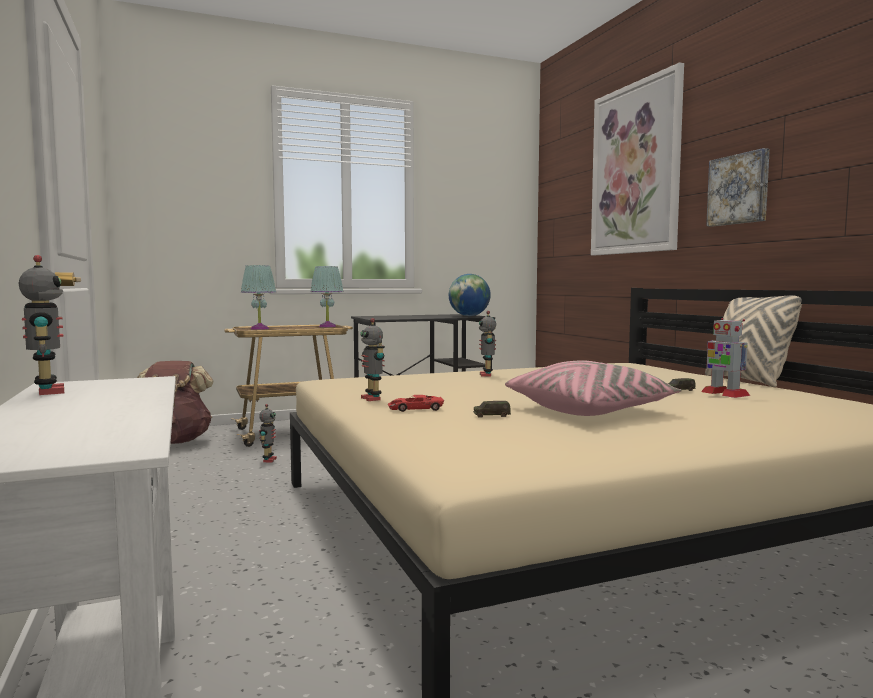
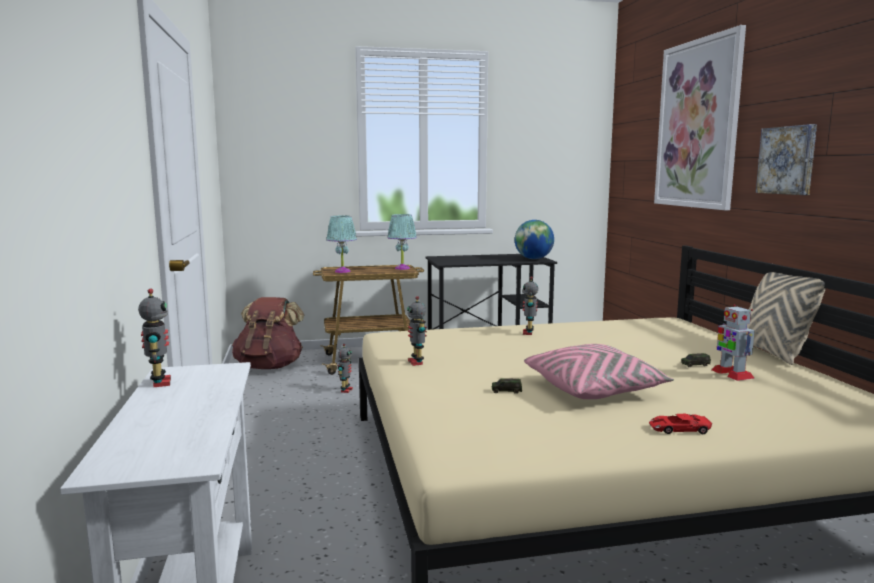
camera: 10 degrees right, 5 degrees up
(415, 409) = (447, 378): red toy car -> red toy car (678, 429)

